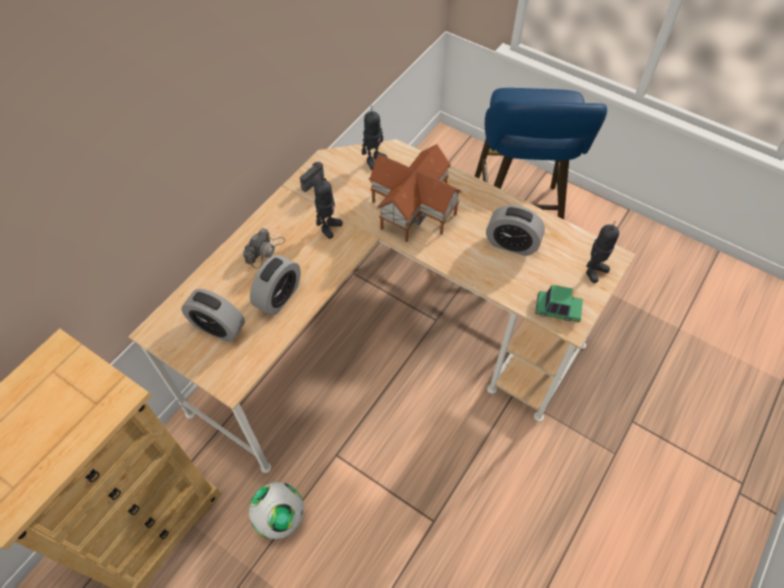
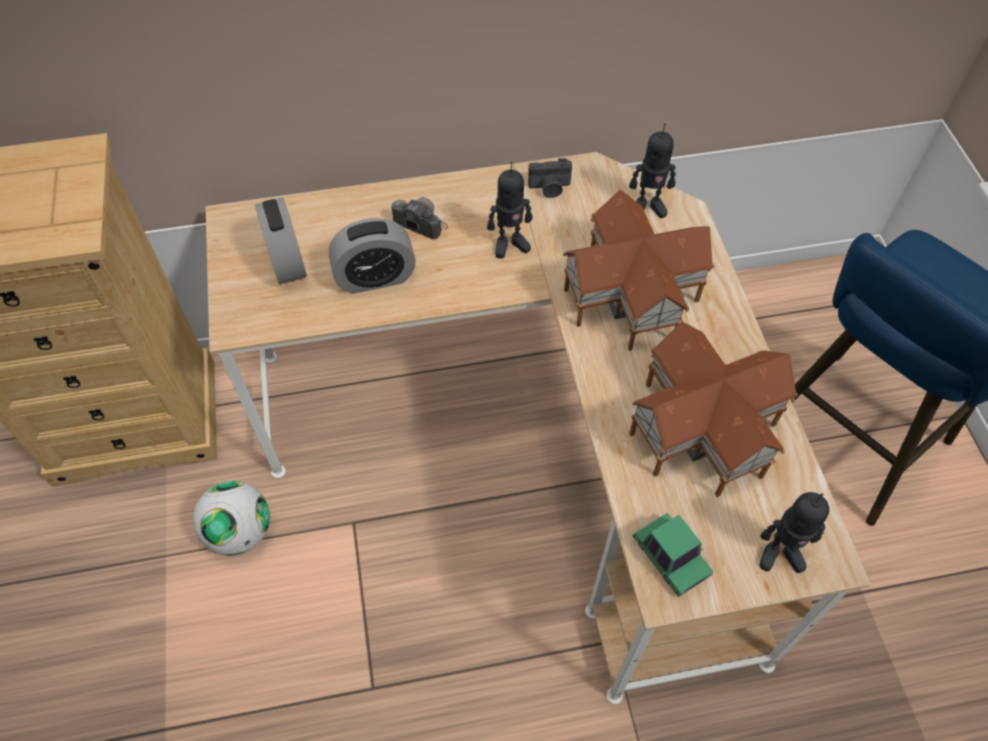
camera: 45 degrees right, 0 degrees up
(265, 251) = (417, 219): camera -> camera turned 135 degrees counterclockwise
(511, 244) = (705, 430): alarm clock -> toy house

